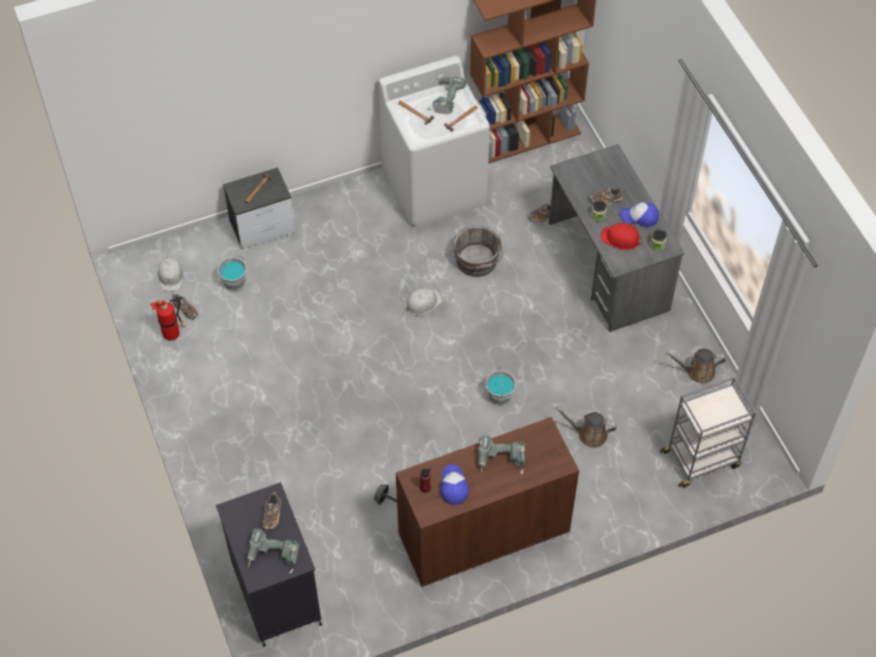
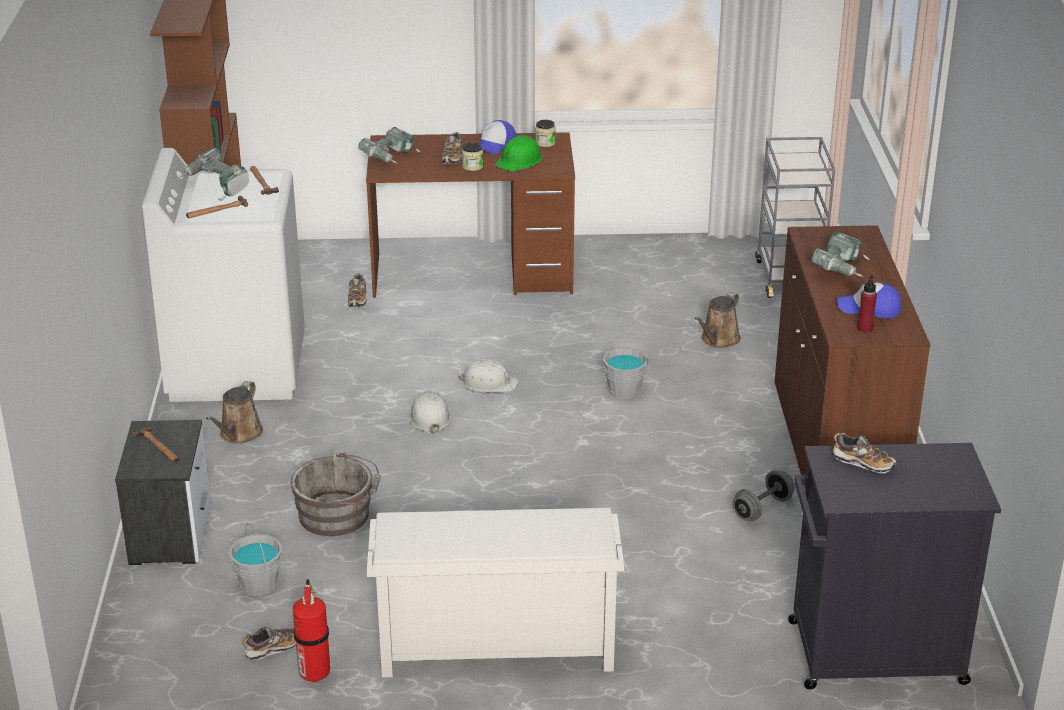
camera: 70 degrees left, 25 degrees down
(171, 276) = (188, 652): white hard hat -> white hard hat (489, 383)
(217, 407) = (494, 649): none -> white shoe rack
(272, 556) = (939, 475): power drill -> power drill (391, 159)
(477, 262) = (393, 361): grey bucket -> grey bucket (338, 515)
(608, 267) = (473, 274): grey desk -> brown desk
(621, 238) = (519, 161): red hard hat -> green hard hat
(697, 372) = (665, 253): brown watering can -> brown watering can (239, 434)

